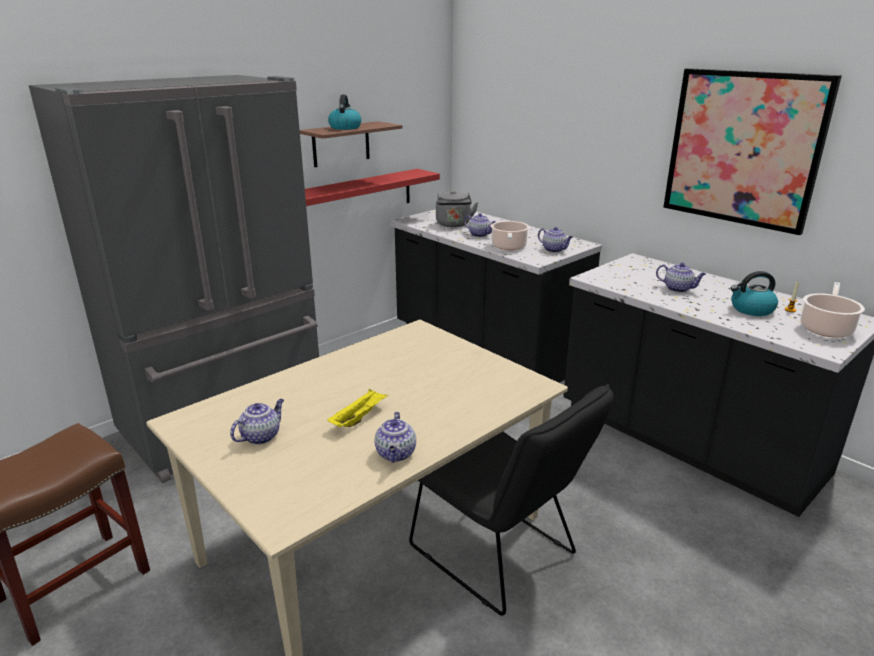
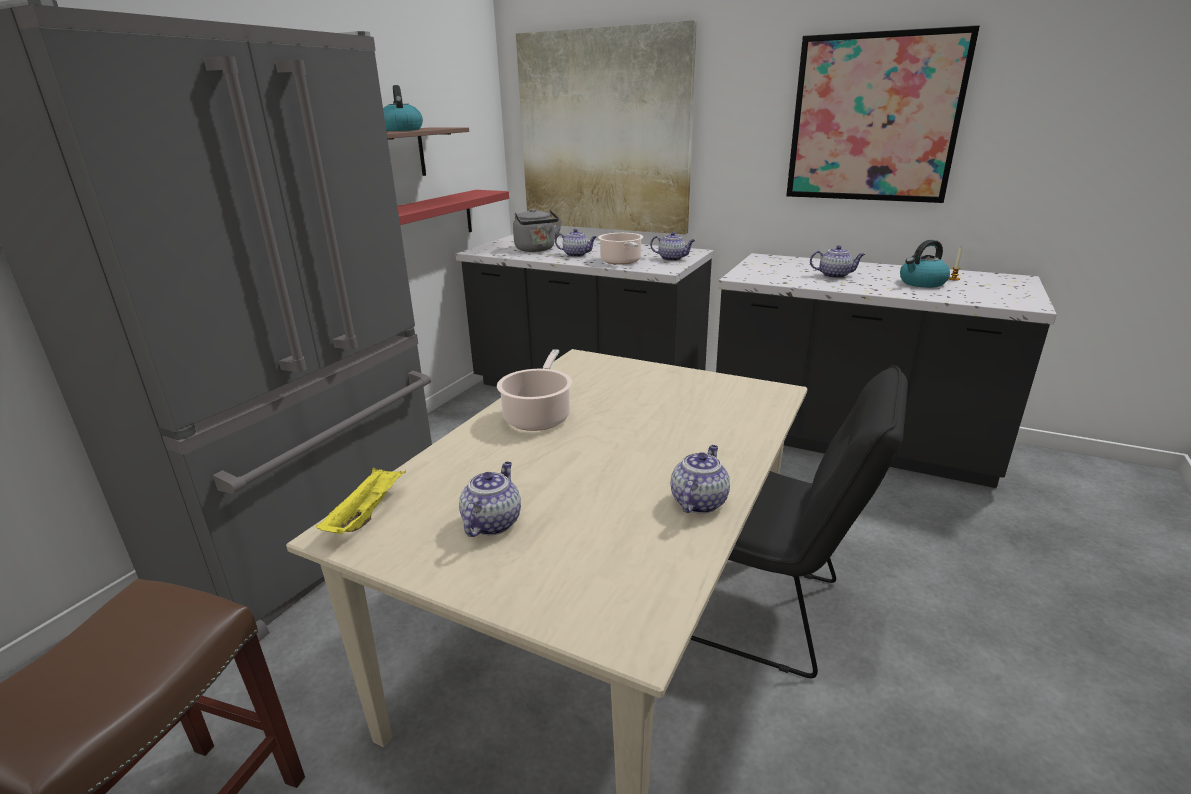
camera: 20 degrees left, 0 degrees up
(359, 418) = (607, 469): yellow tray -> yellow tray (366, 514)
(396, 454) = (698, 501): teapot -> teapot turned 135 degrees counterclockwise
(525, 131) = (604, 133): none -> picture
(826, 328) = (1003, 288): cooking pot -> cooking pot (538, 416)

